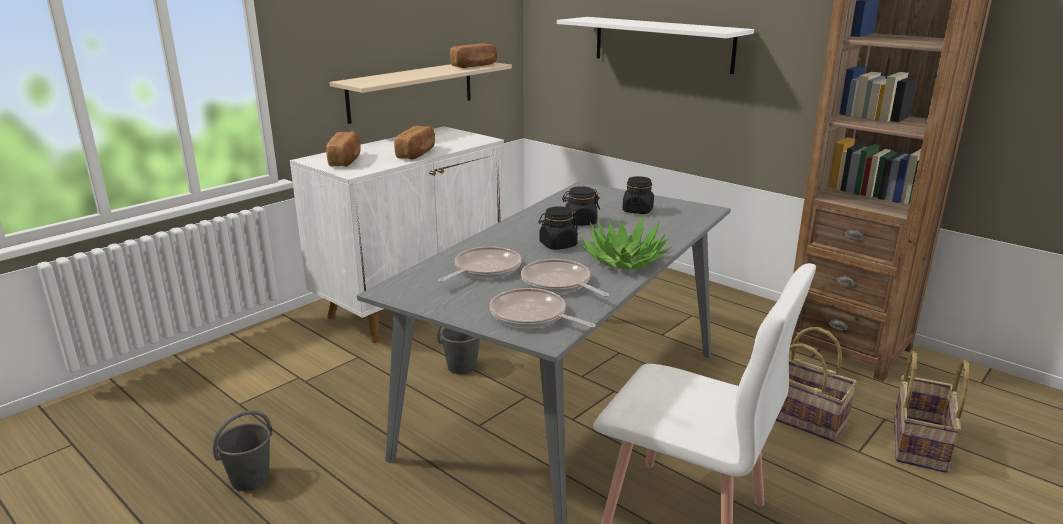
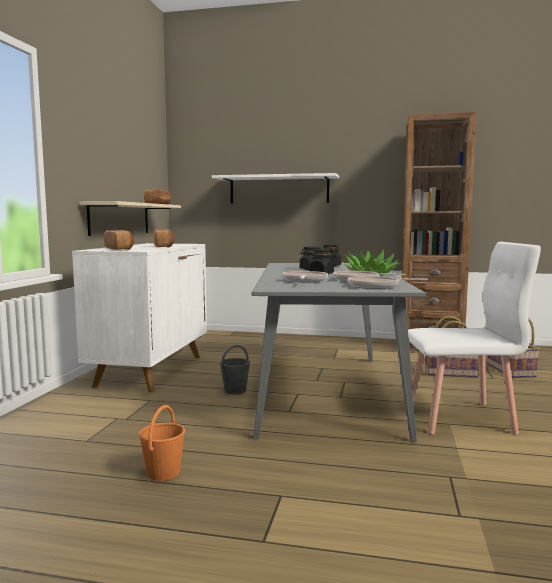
camera: 30 degrees left, 15 degrees down
(251, 479) = (163, 472): grey bucket -> orange bucket

